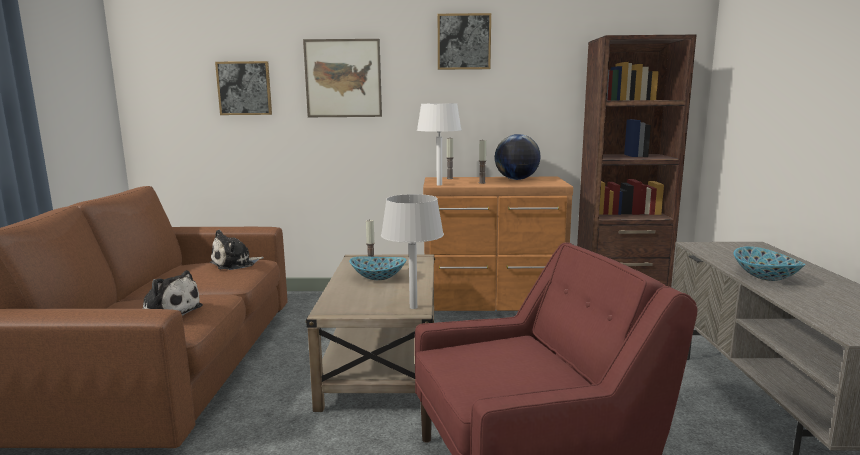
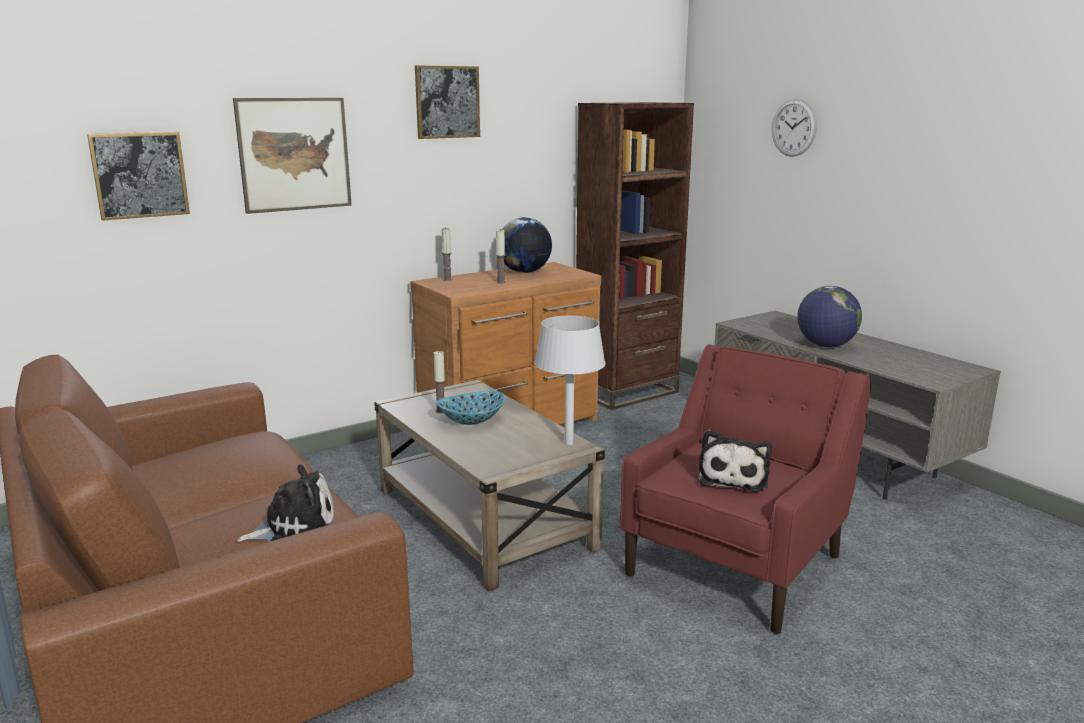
camera: 35 degrees left, 5 degrees up
(235, 264) = (241, 446): plush toy -> plush toy (733, 478)
(439, 185) = (462, 292): white table lamp -> none
(766, 277) = (826, 346): bowl -> globe
(794, 49) = (793, 128): none -> wall clock

